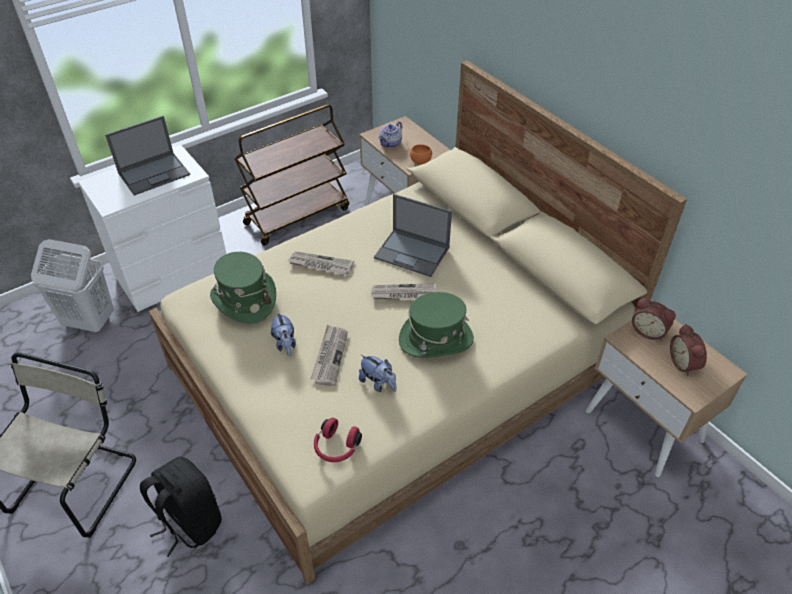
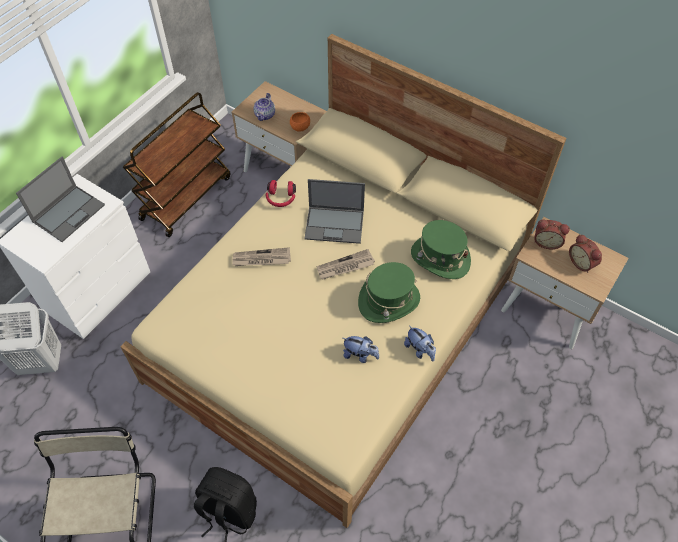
camera: 20 degrees left, 10 degrees up
(244, 299) = (212, 314): green hat -> green hat (440, 258)
(285, 344) = (267, 344): plush toy -> plush toy (420, 350)
(329, 356) = (309, 343): newspaper -> none
(336, 447) = (352, 422): red headphones -> red headphones (281, 198)

